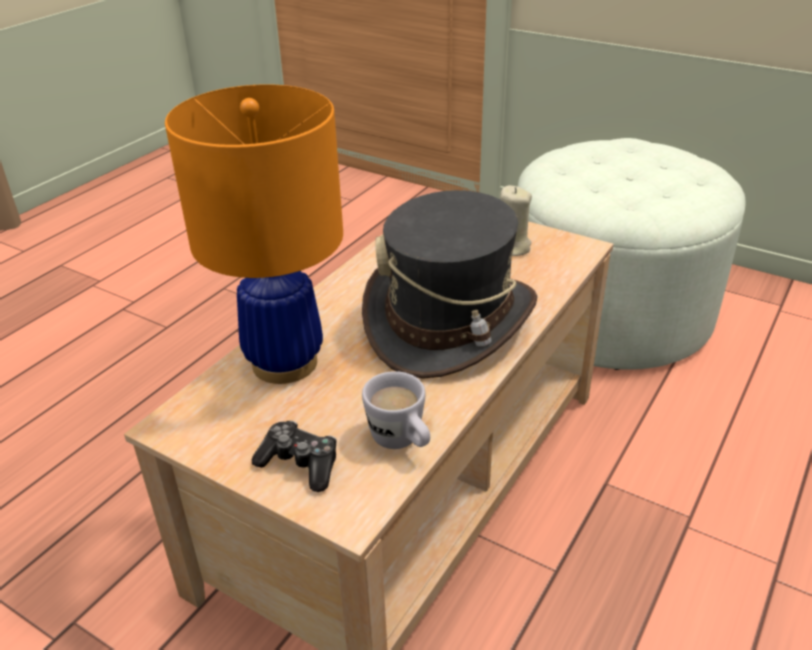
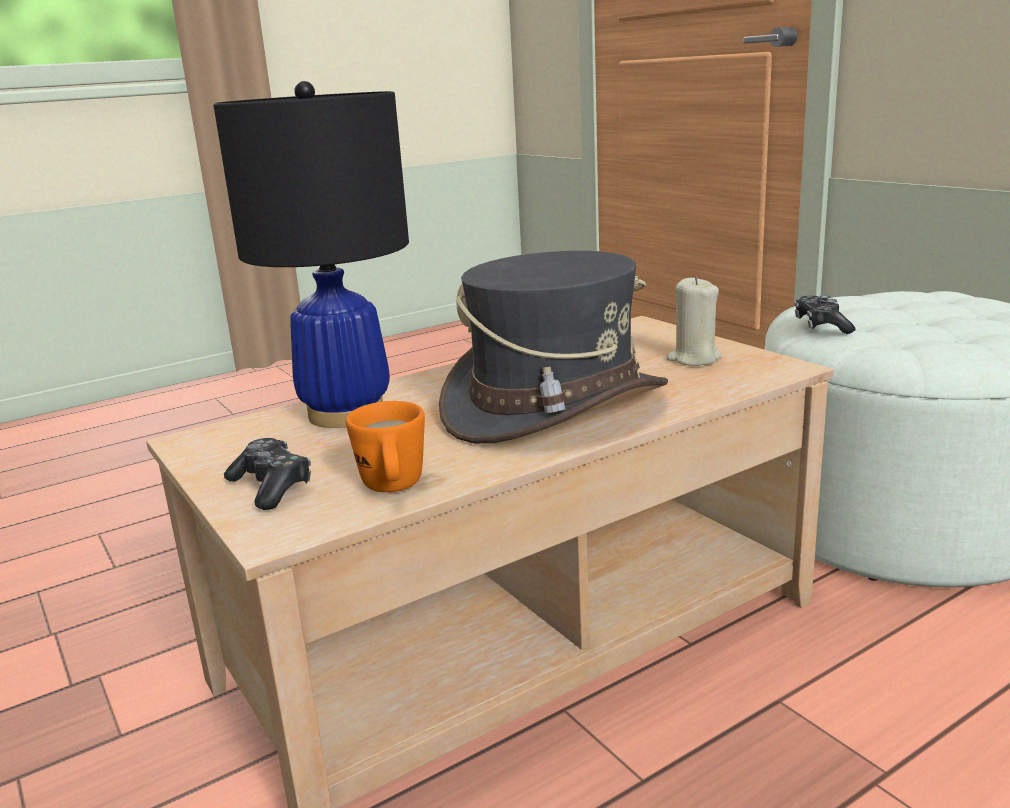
camera: 25 degrees right, 15 degrees down
(285, 363) = (347, 413): orange table lamp -> black table lamp
(402, 442) = (393, 489): white mug -> orange mug
(572, 192) = (821, 326): none -> game controller

